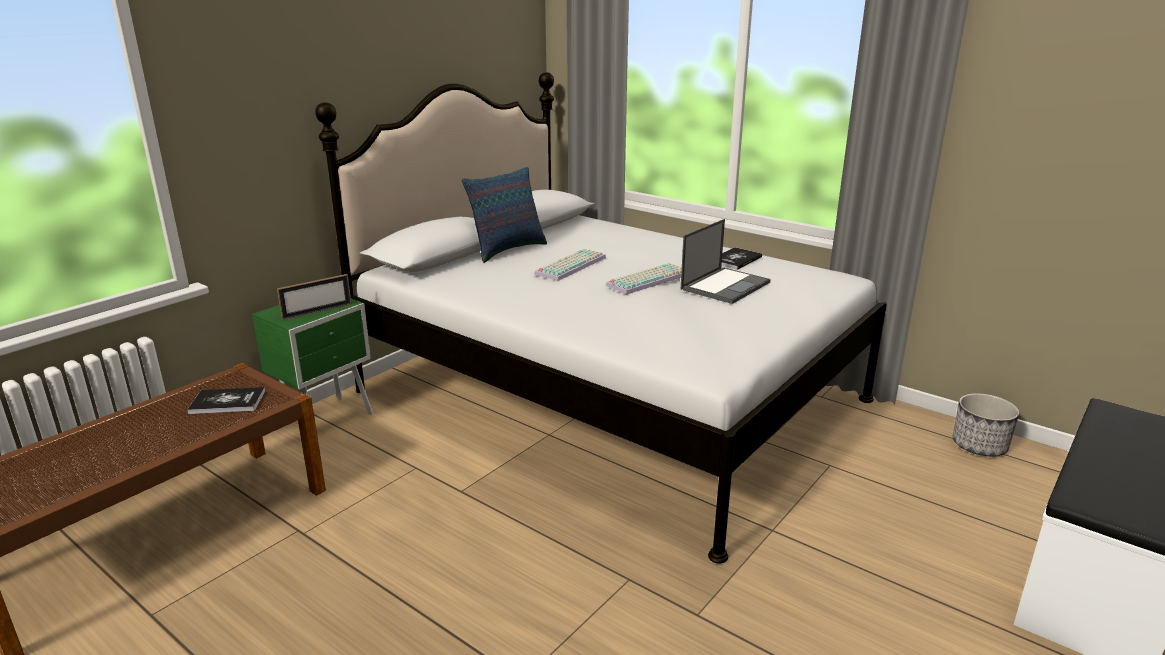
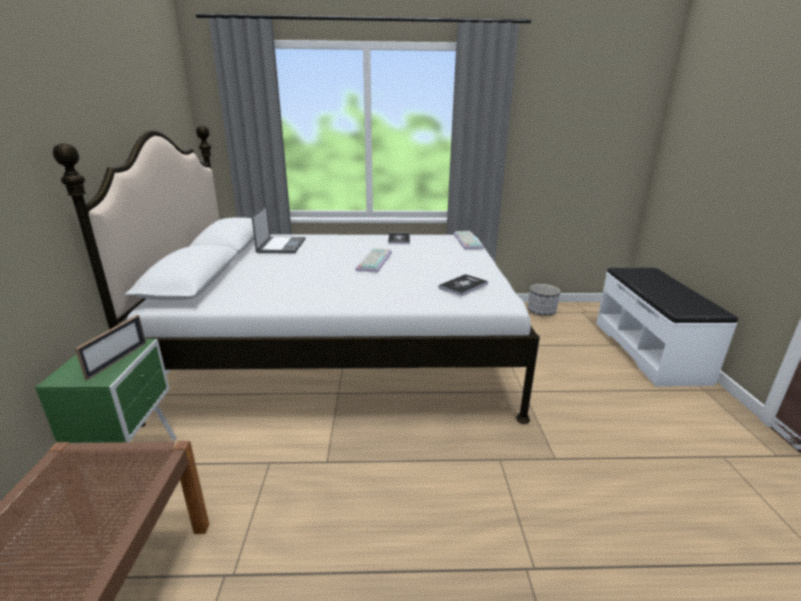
camera: 40 degrees left, 0 degrees up
(227, 402) = (95, 488): book -> book (463, 286)
(508, 250) = (241, 266): blue pillow -> none
(570, 265) = (307, 264): keyboard -> keyboard (466, 241)
(725, 285) = (419, 253): laptop -> laptop (281, 245)

